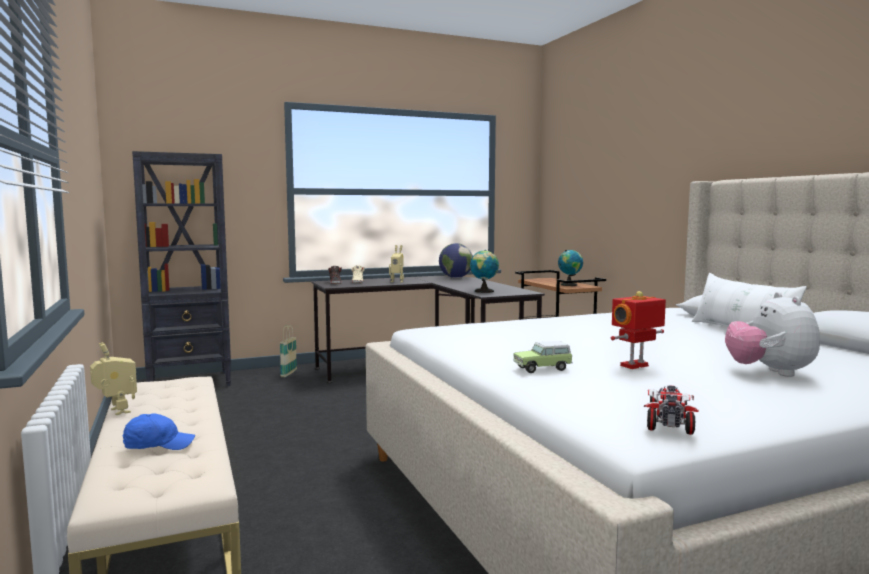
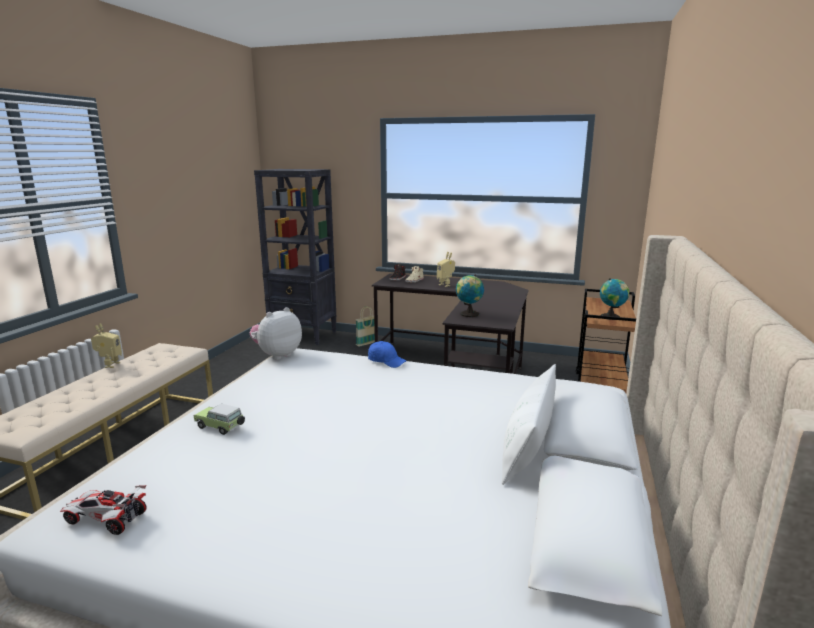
camera: 40 degrees right, 10 degrees up
(158, 445) = (69, 397): blue cap -> blue cap (386, 361)
(455, 277) = (508, 287): globe -> none
(635, 366) = (281, 452): toy robot -> none
(668, 421) = (106, 519): toy car -> toy car turned 135 degrees counterclockwise
(769, 372) = (343, 513): plush toy -> plush toy (277, 355)

